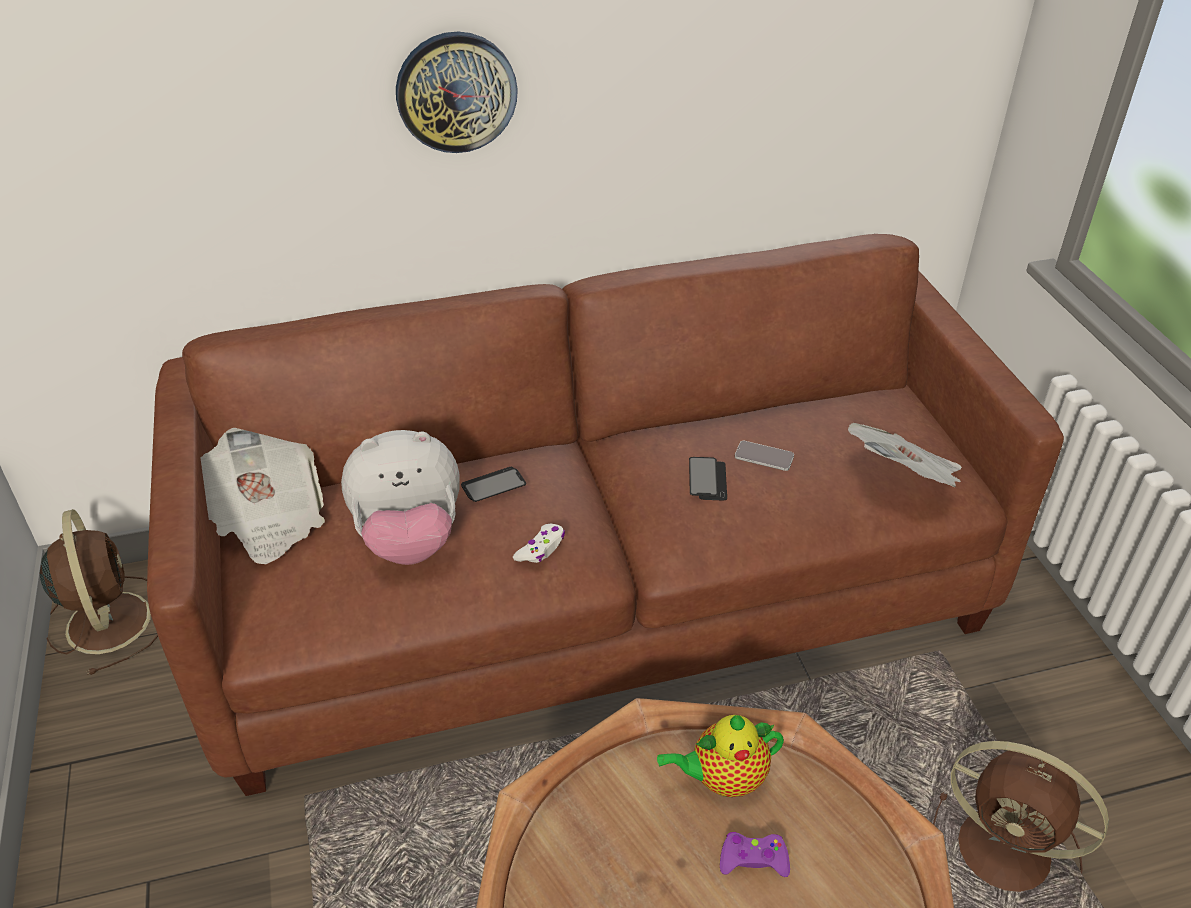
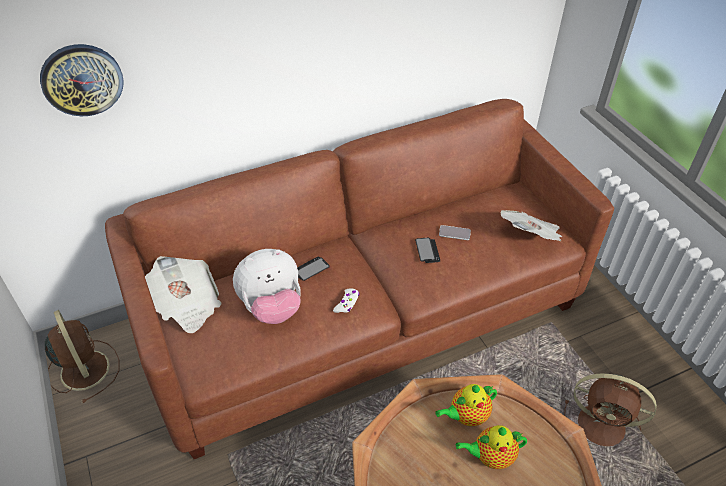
camera: 10 degrees left, 5 degrees up
(456, 92) = (266, 48): wall clock -> wall clock (82, 79)
(753, 859) = (490, 457): purple game controller -> teapot

